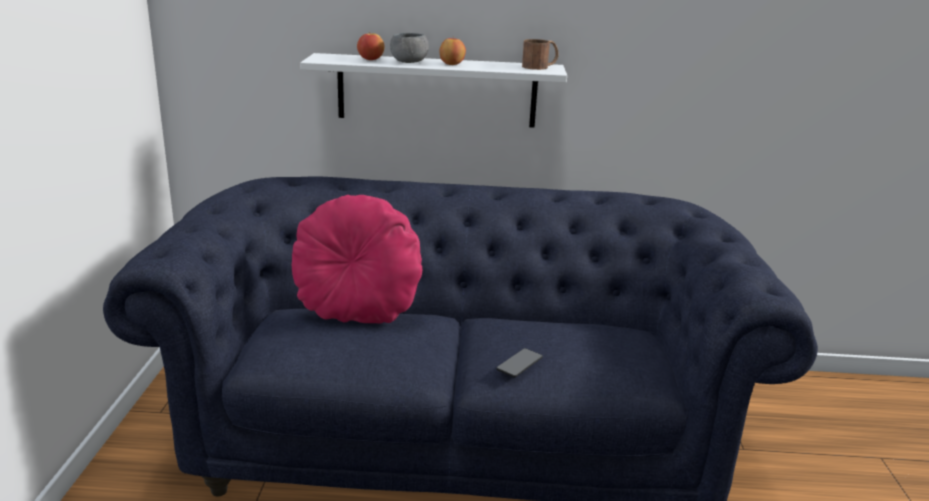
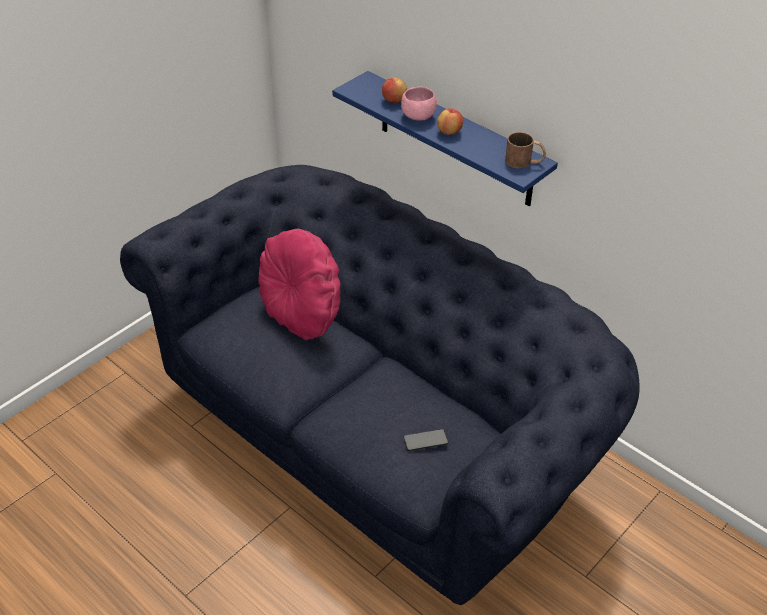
camera: 40 degrees right, 20 degrees up
(409, 62) = (418, 116): grey bowl -> pink bowl
(437, 91) = (455, 140): white shelf -> blue shelf
(519, 363) = (349, 423): phone -> phone (425, 440)

